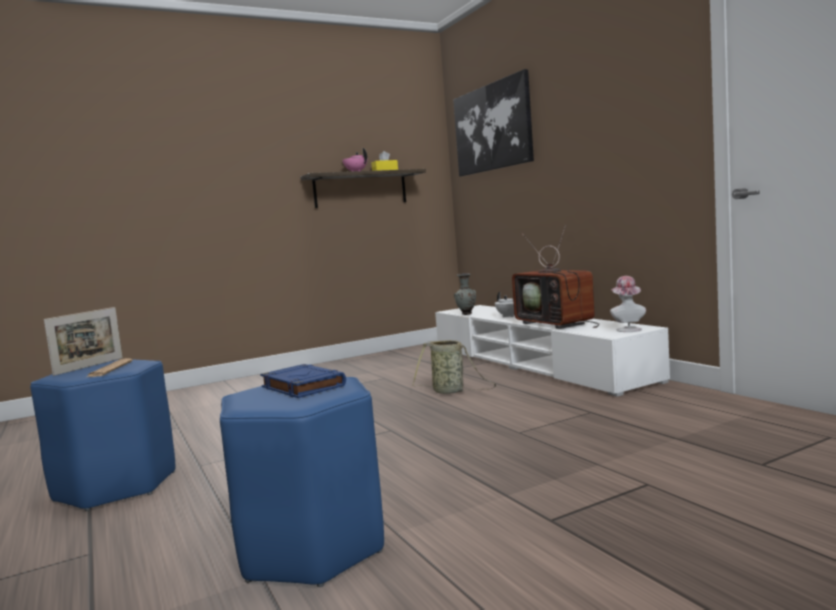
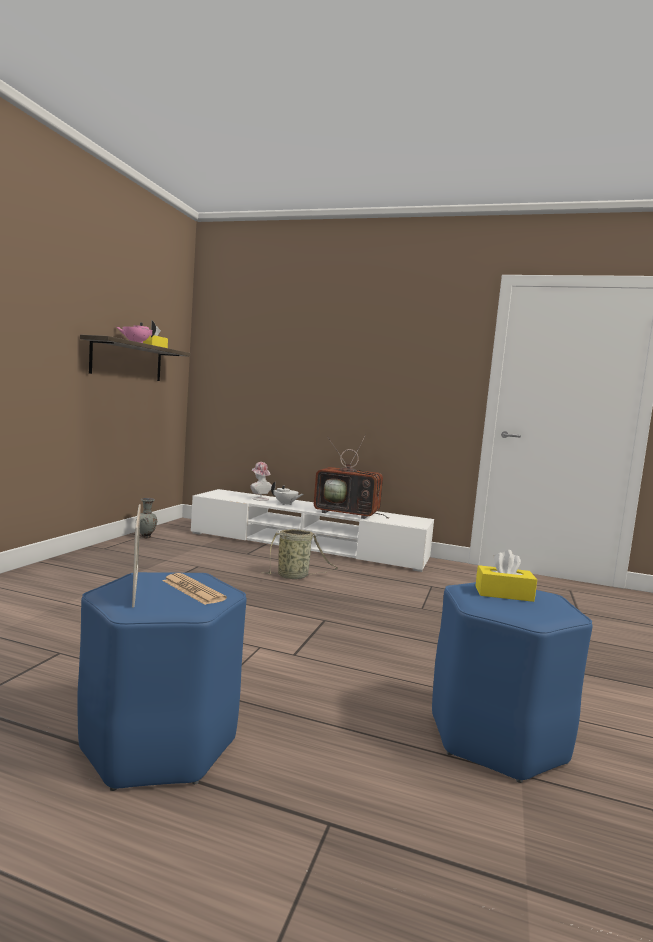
camera: 45 degrees left, 0 degrees up
(302, 386) = (504, 594): blue book -> yellow tissue box
(466, 314) = (237, 500): grey vase -> grey vase (146, 537)
(492, 127) = (261, 331): picture -> none
(627, 329) = (413, 520): hat -> hat (259, 498)

